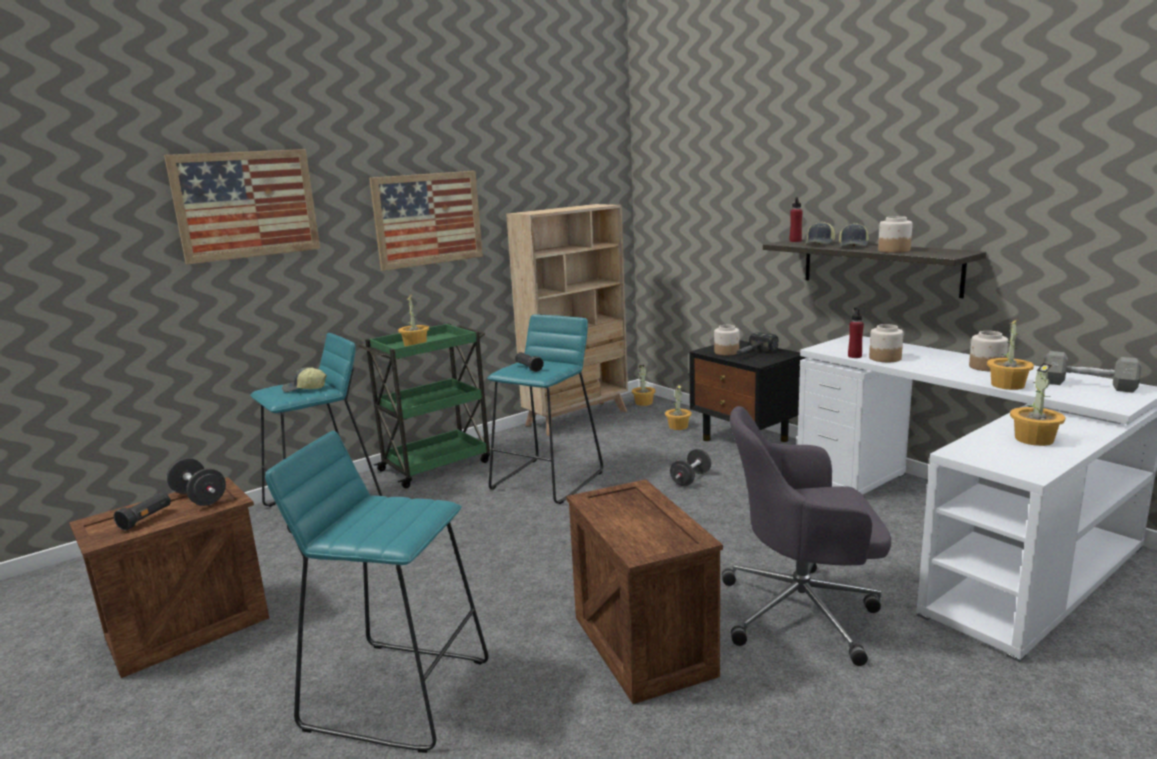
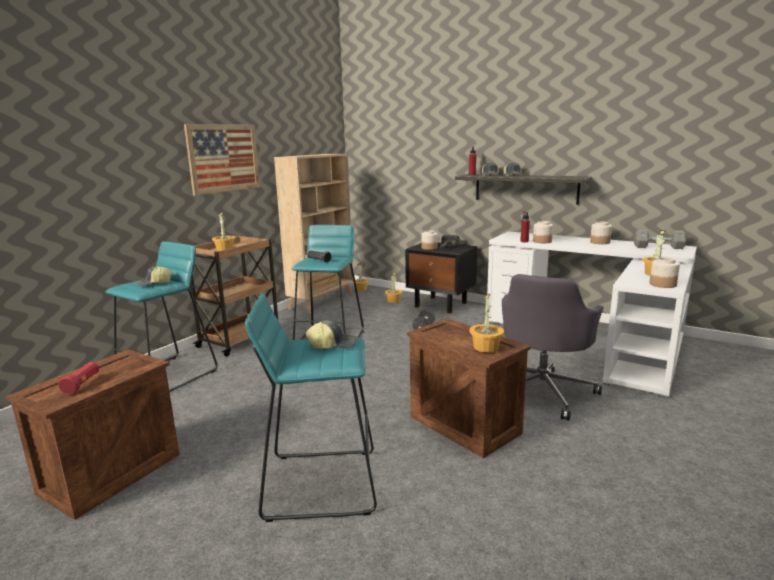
camera: 20 degrees left, 0 degrees up
(146, 519) = (82, 384): black flashlight -> red flashlight
(199, 497) = (117, 365): black dumbbell -> none
(246, 204) = (94, 138): picture -> none
(408, 509) = (332, 344): none -> cap
(437, 465) = (240, 339): green cart -> brown cart
(803, 612) = (542, 391): grey office chair -> grey office chair turned 45 degrees counterclockwise
(893, 250) = (541, 177): jar -> jar (662, 284)
(1008, 385) = (621, 249): potted plant -> potted plant (486, 347)

